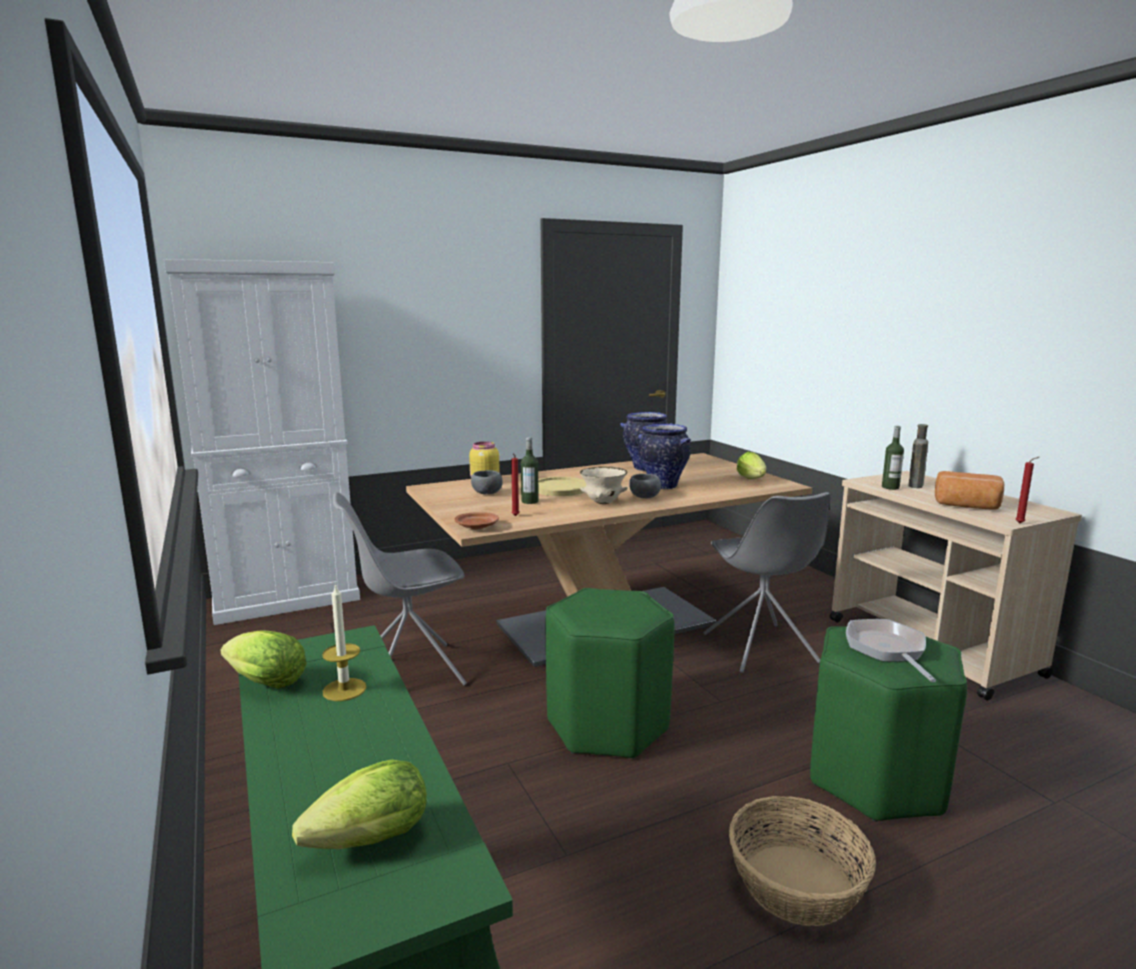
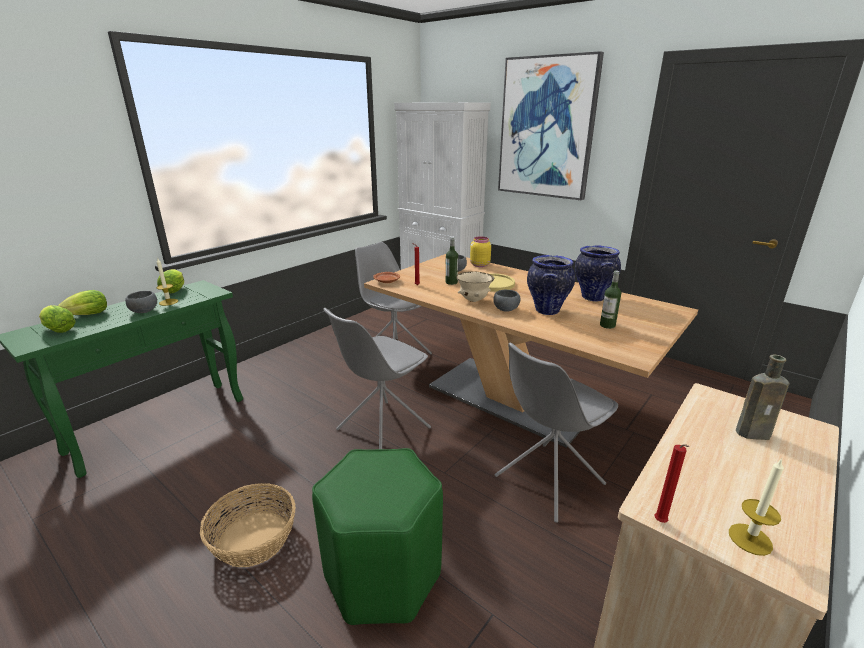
camera: 65 degrees right, 10 degrees up
(368, 718) = (144, 311): none -> grey bowl
(419, 300) = (547, 128): none -> picture
(606, 725) = (382, 429): green stool -> grey chair
(752, 479) = (629, 340): lettuce -> lettuce (86, 315)
(887, 650) = (374, 480): frying pan -> none
(890, 487) = (708, 414): bottle -> bottle (607, 325)
(967, 506) = (696, 475): bread -> none
(1029, 511) = (750, 539): none -> candle

